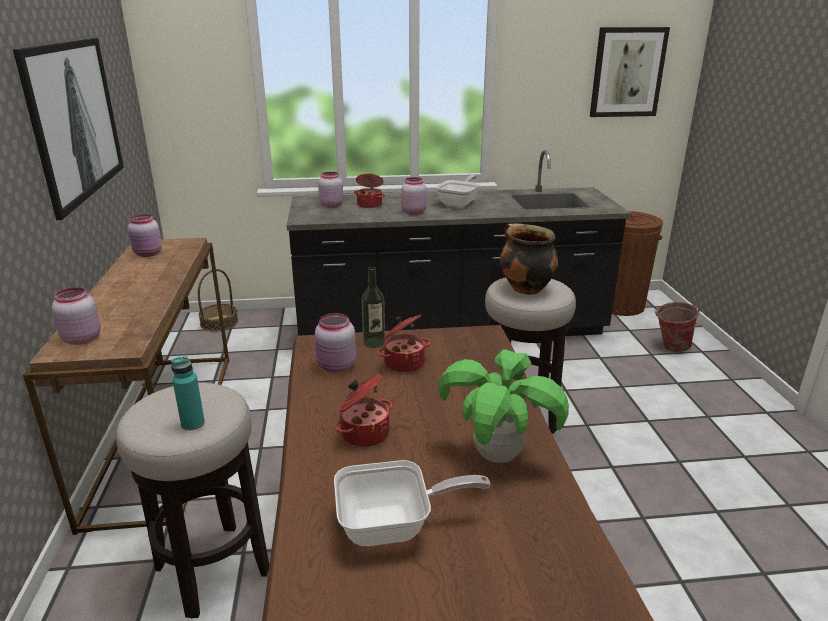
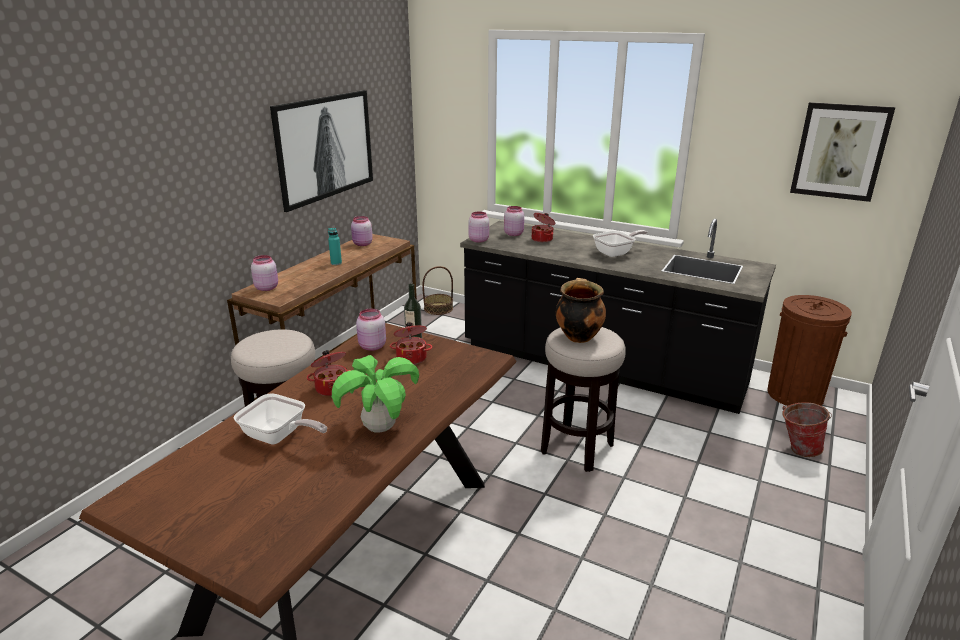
camera: 35 degrees right, 0 degrees up
(193, 424) = (266, 352): turquoise bottle -> turquoise bottle (336, 263)
(413, 212) = (565, 252): pink jar -> pink jar (478, 240)

